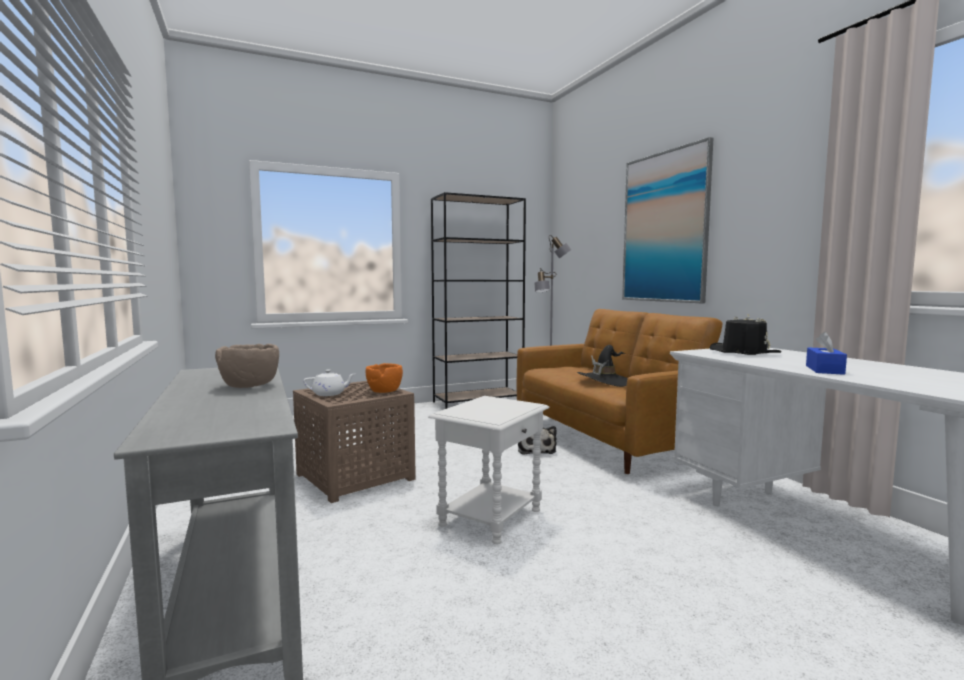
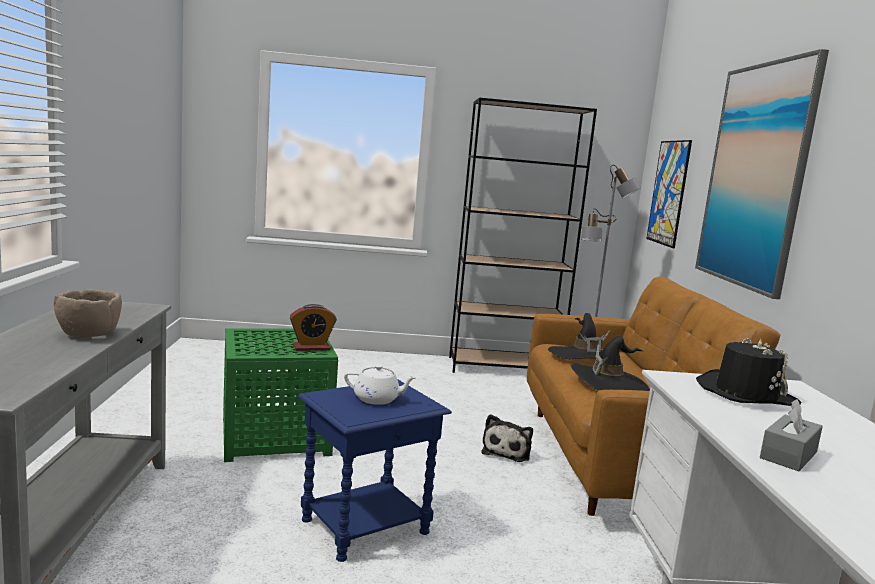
camera: 20 degrees right, 5 degrees up
(329, 394) = (252, 341): white teapot -> white teapot (377, 399)
(355, 476) = (276, 435): brown side table -> green side table
(384, 391) = (311, 348): orange bowl -> alarm clock
(489, 516) = (364, 524): white side table -> blue side table
(568, 371) = (582, 357): none -> black hat
(581, 254) = (668, 192): none -> picture
(824, 370) = (788, 455): blue tissue box -> grey tissue box

